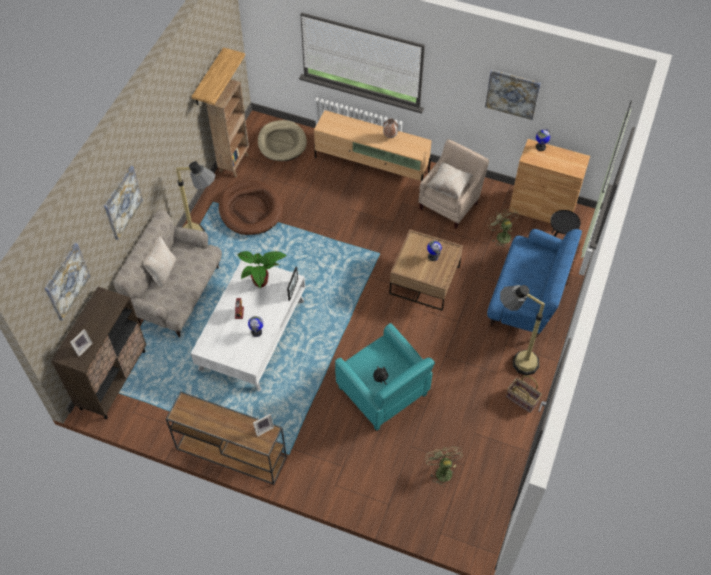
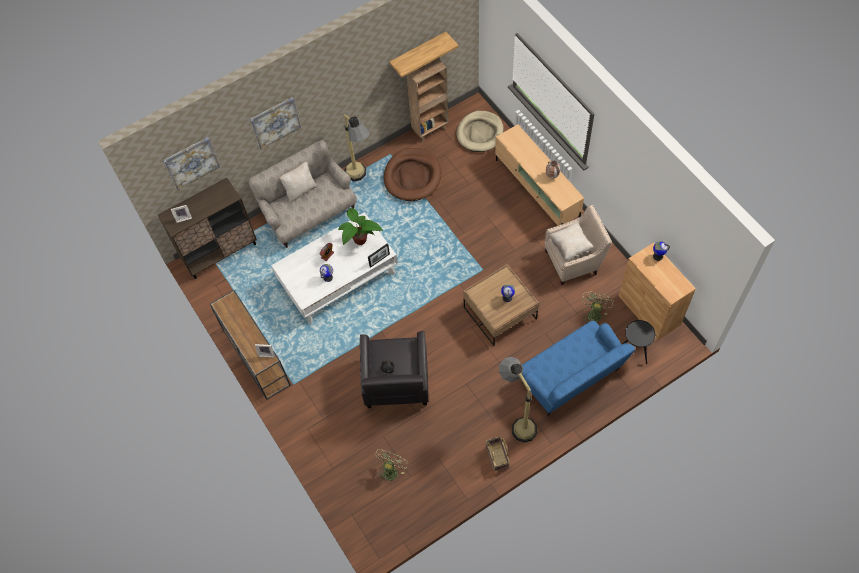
camera: 40 degrees right, 5 degrees up
(383, 392) = (396, 382): turquoise armchair -> black armchair
(512, 94) = (648, 196): picture -> none

